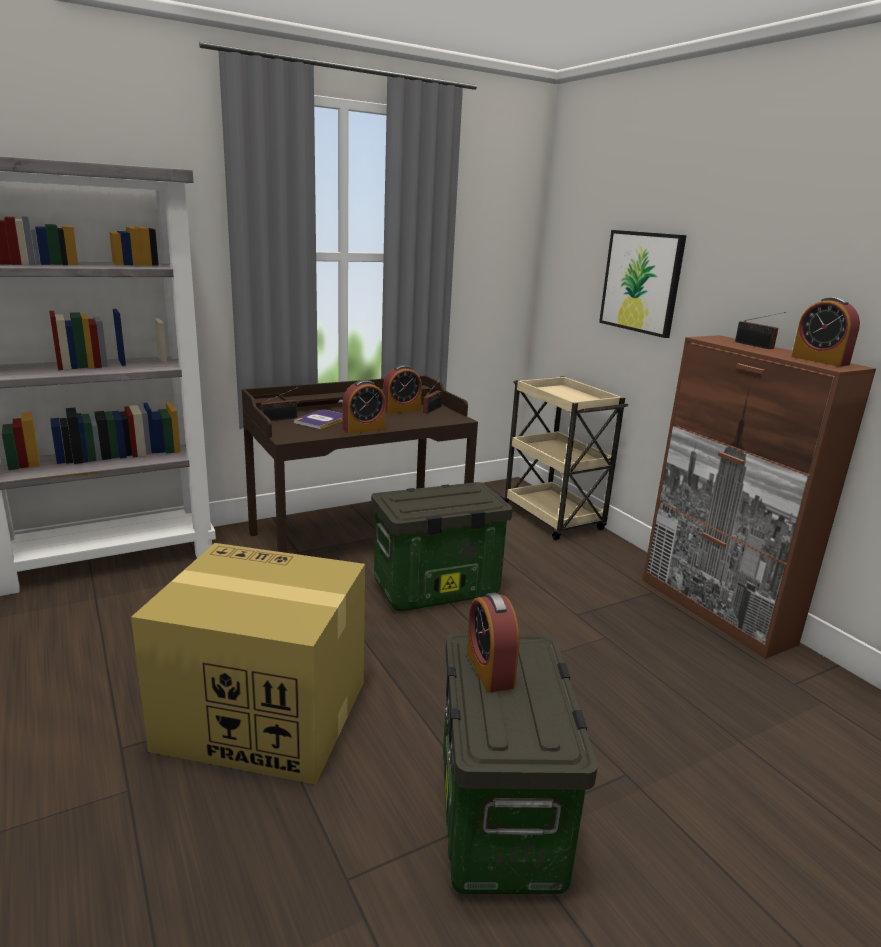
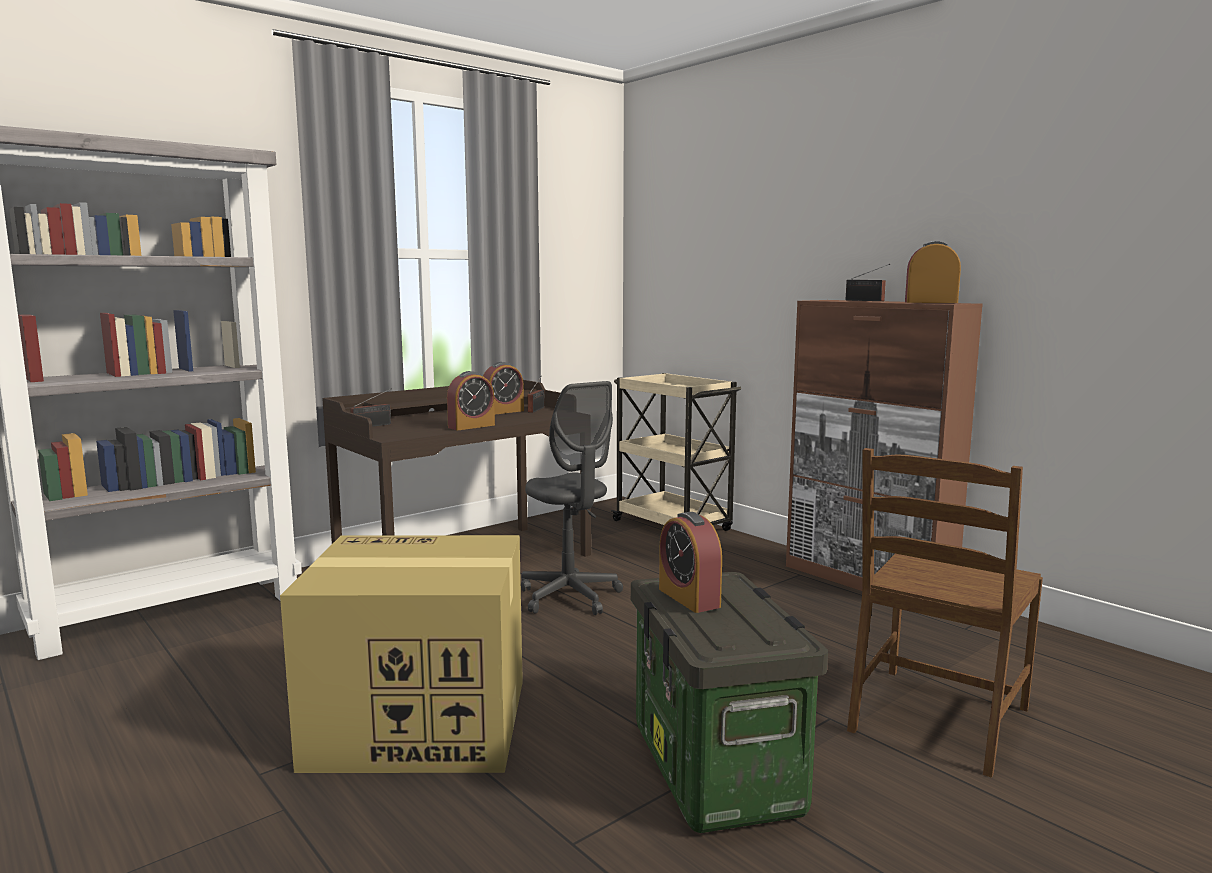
camera: 10 degrees left, 10 degrees down
(321, 420) = (419, 423): book -> none
(435, 589) = (570, 597): storage box -> grey office chair
(641, 282) = (738, 262): picture -> none
(731, 795) = (938, 719): none -> brown chair
(819, 360) = (931, 302): alarm clock -> alarm clock turned 150 degrees clockwise

